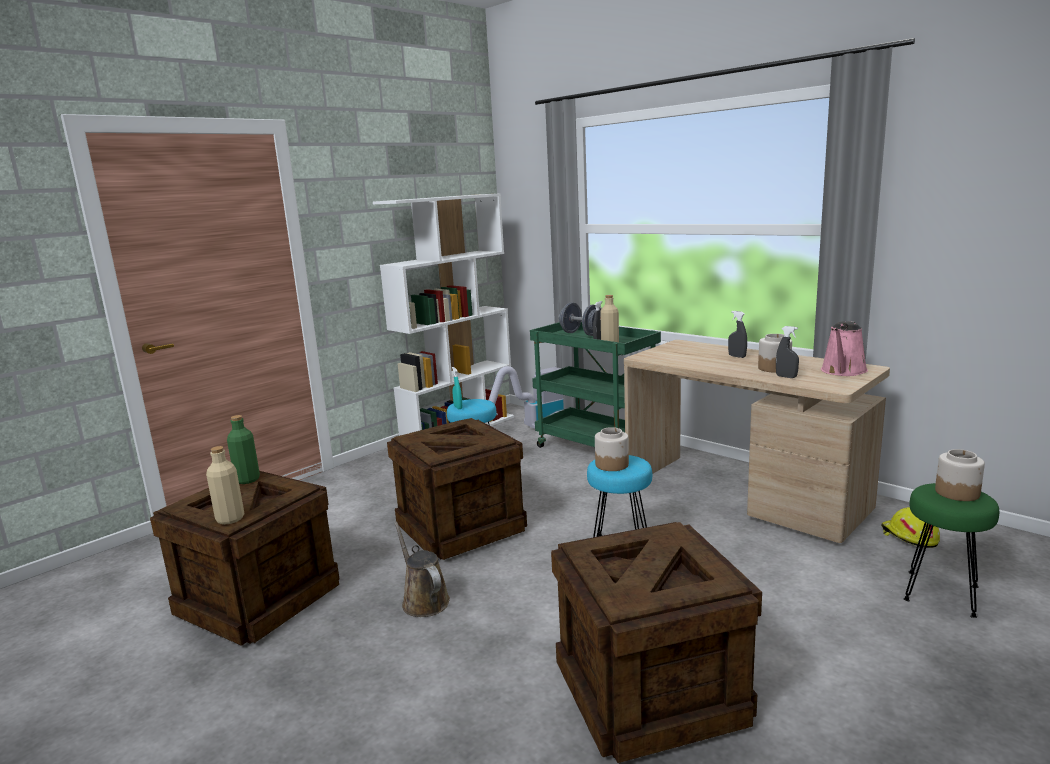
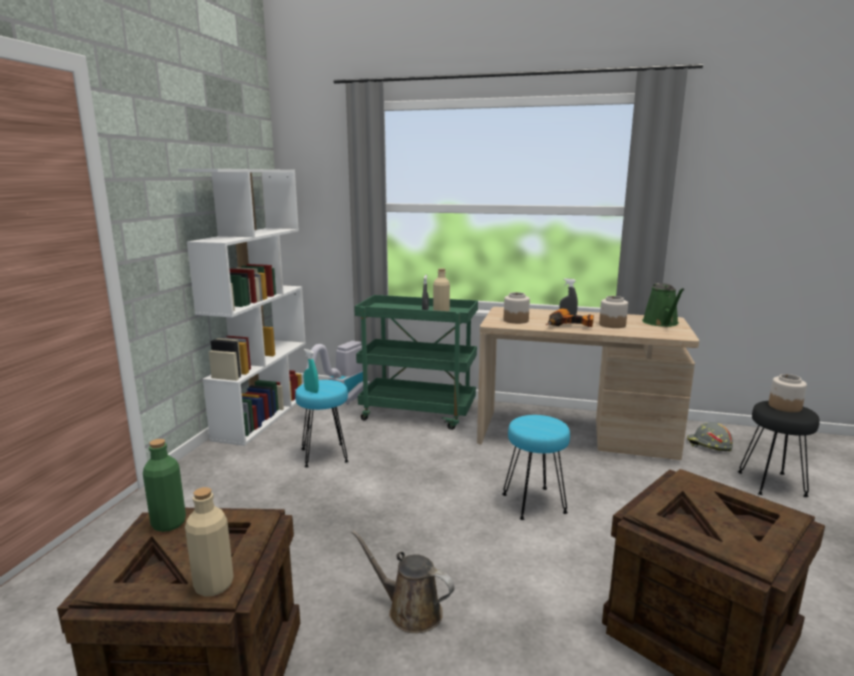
camera: 30 degrees left, 0 degrees up
(462, 528) = (370, 518): crate -> none
(582, 334) = (398, 307): grey dumbbell -> none
(612, 464) = (534, 426): jar -> jar (515, 320)
(718, 366) = (570, 327): none -> power drill
(786, 377) = (633, 331): grey spray bottle -> none
(843, 371) = (661, 323): pink watering can -> green watering can
(909, 537) = (708, 445): yellow hard hat -> grey hard hat
(942, 594) = (772, 484): green stool -> black stool

